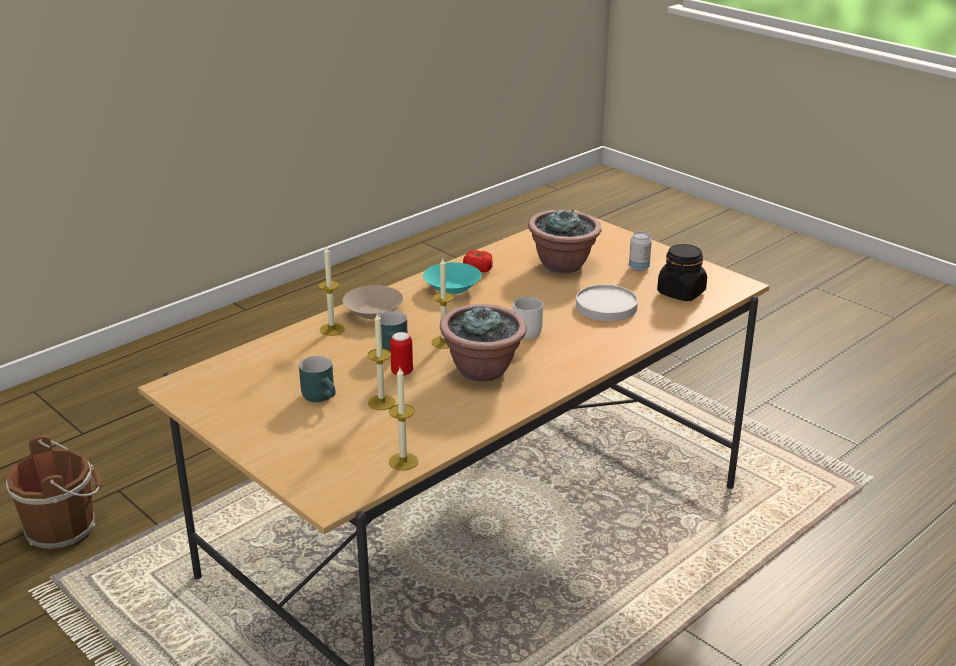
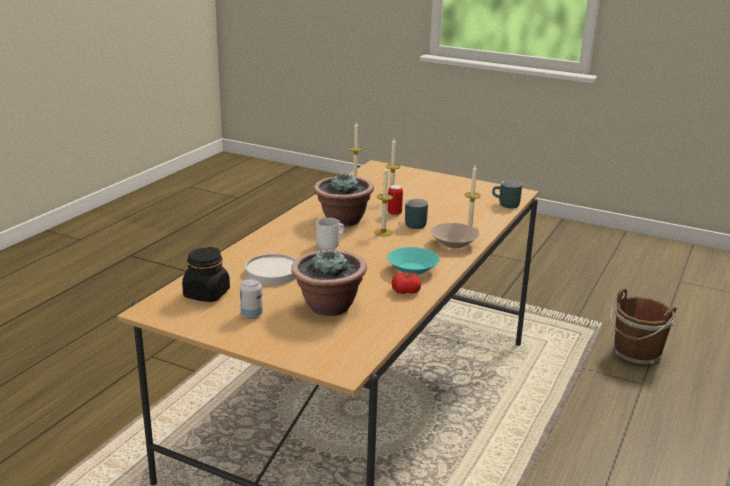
camera: 160 degrees right, 5 degrees down
(323, 396) = (428, 198): turquoise mug -> turquoise mug (505, 205)

